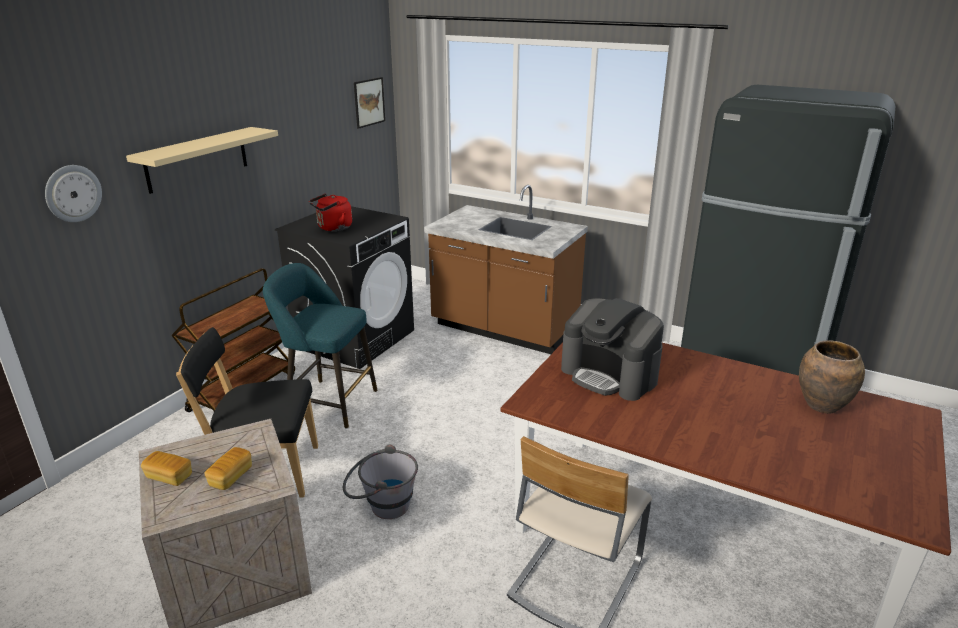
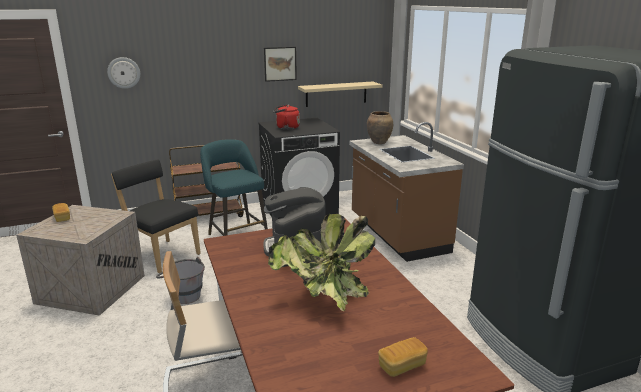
camera: 40 degrees right, 5 degrees down
(197, 159) = (206, 68): beige shelf -> beige shelf (336, 94)
(231, 477) = (78, 227): bread -> bread (402, 365)
(369, 102) = (359, 52): picture -> picture (280, 64)
(728, 412) = (323, 298): none -> potted plant
(822, 406) = (403, 328): brown vase -> brown vase (379, 142)

